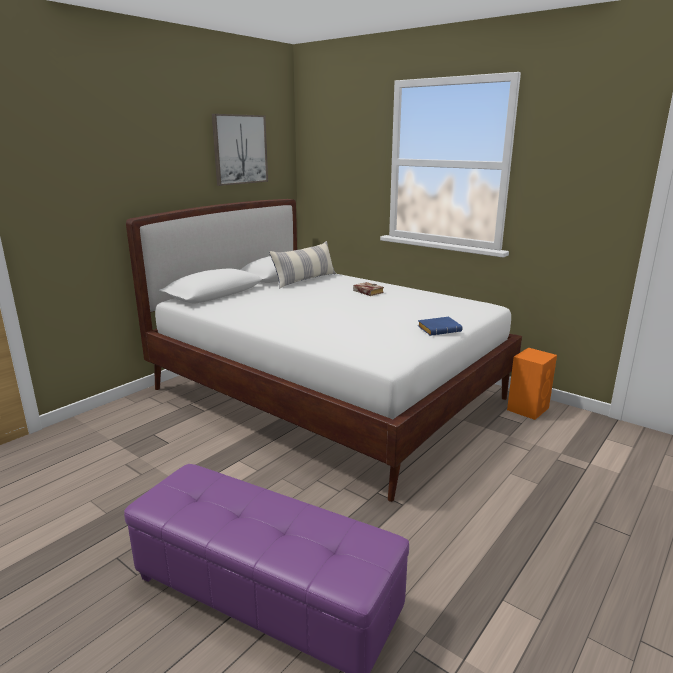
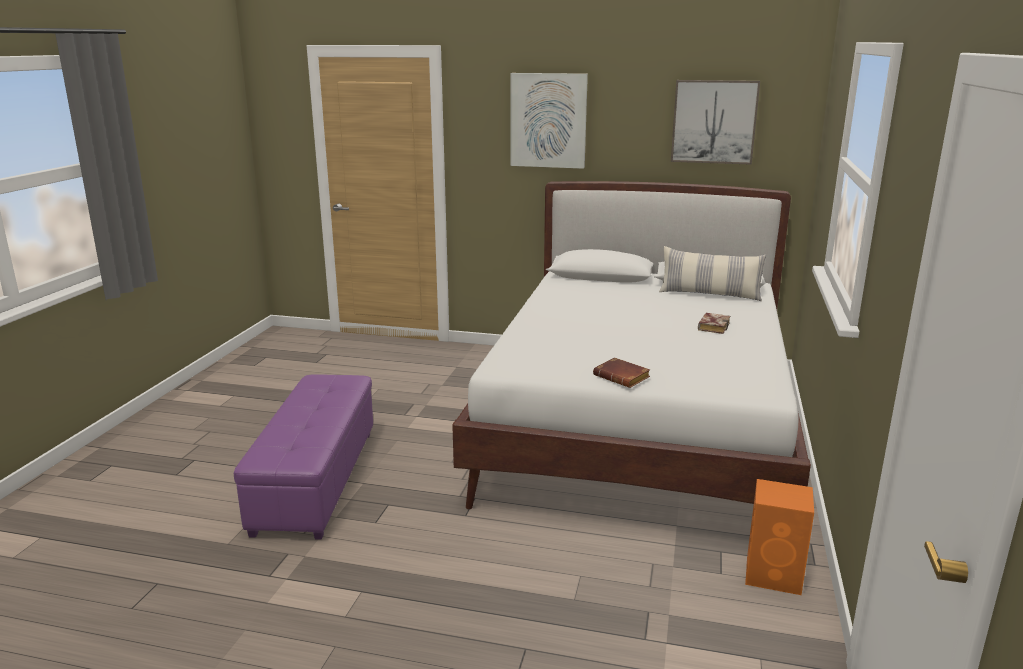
camera: 65 degrees right, 0 degrees up
(112, 155) = (548, 120): none -> picture
(439, 329) = (623, 377): blue book -> brown book

